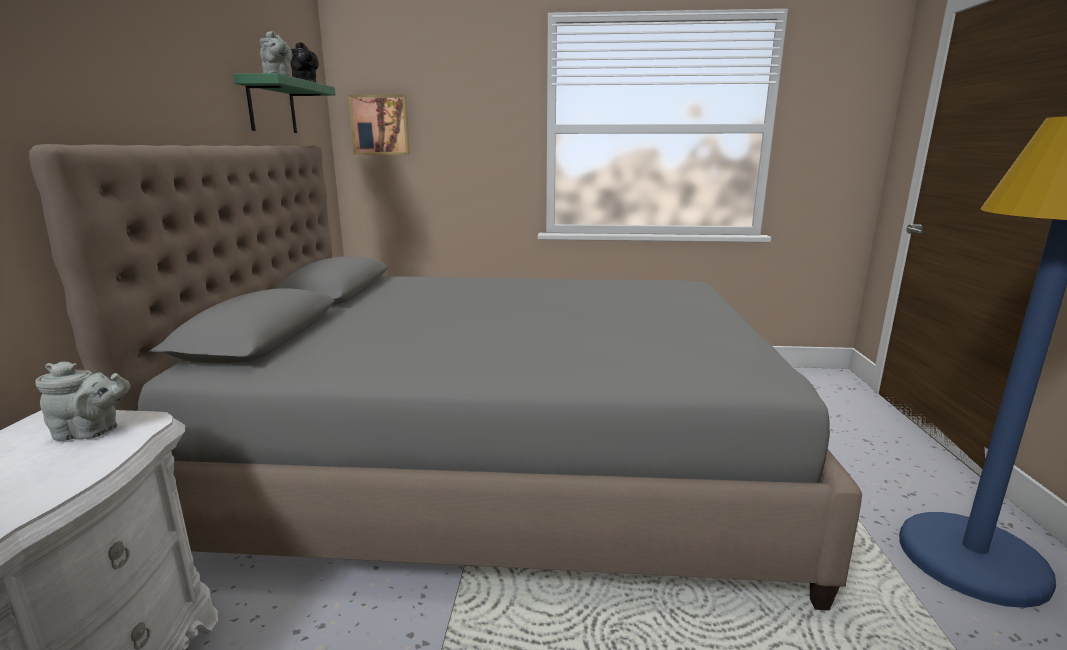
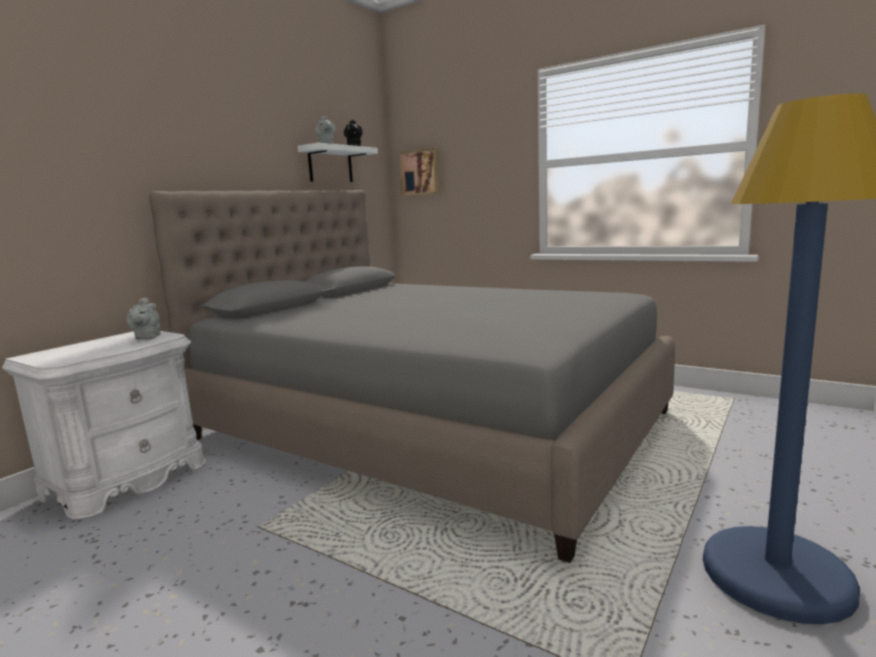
camera: 30 degrees right, 5 degrees down
(91, 432) = (147, 337): grey teapot -> grey teapot turned 60 degrees clockwise
(272, 106) = (330, 165): green shelf -> white shelf

